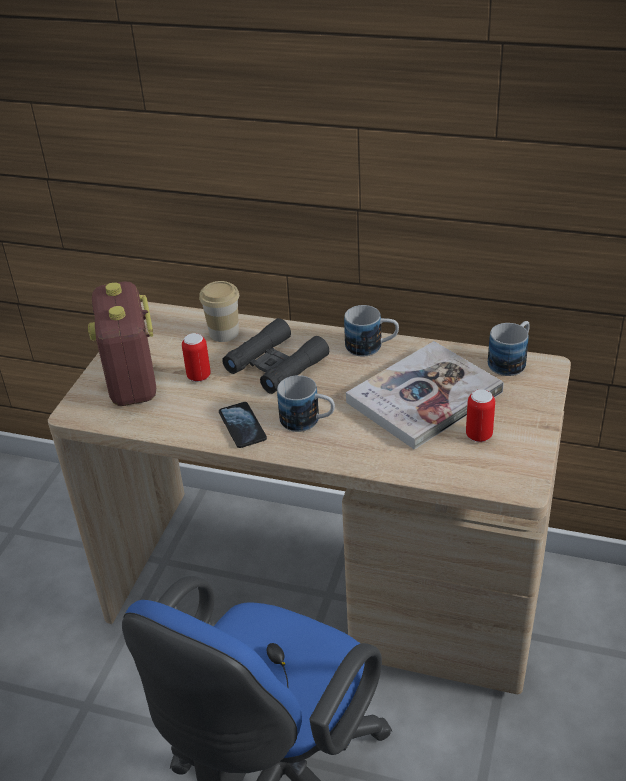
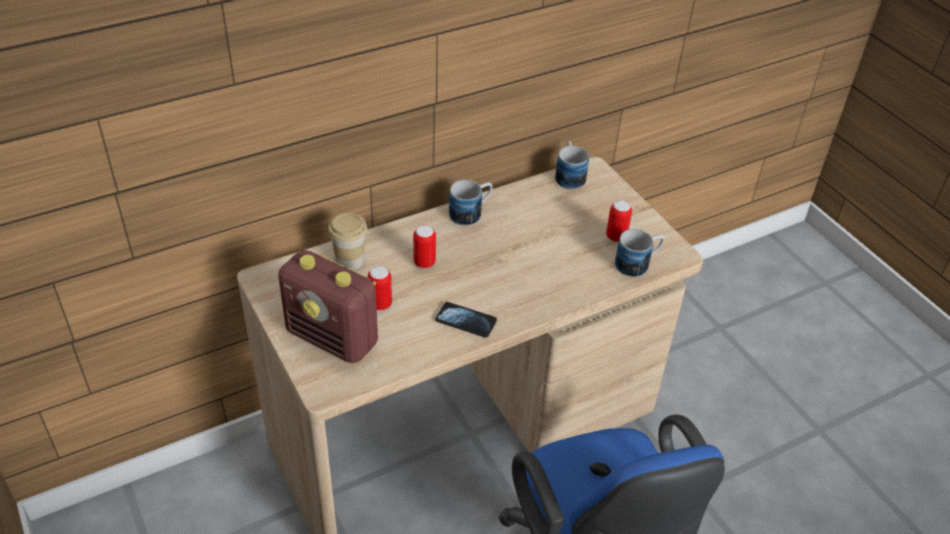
camera: 50 degrees left, 5 degrees up
(276, 364) = (424, 262): black binoculars -> can
(308, 421) = (504, 290): mug -> mug (638, 264)
(424, 397) = (552, 230): book -> none

